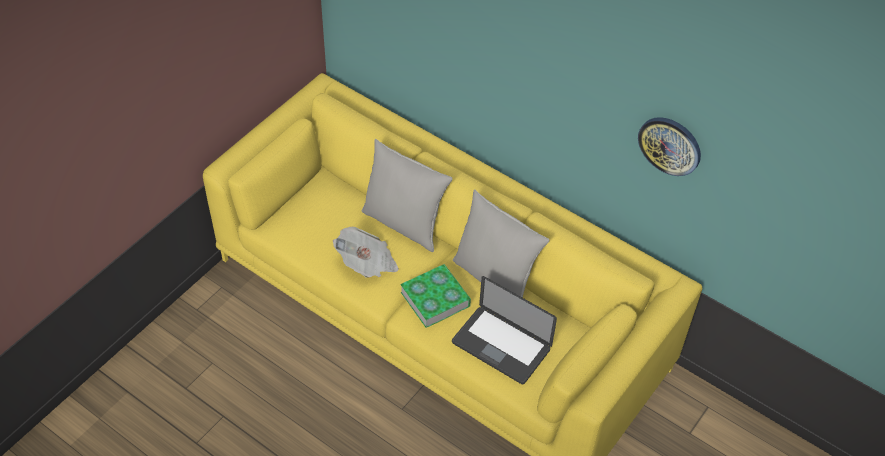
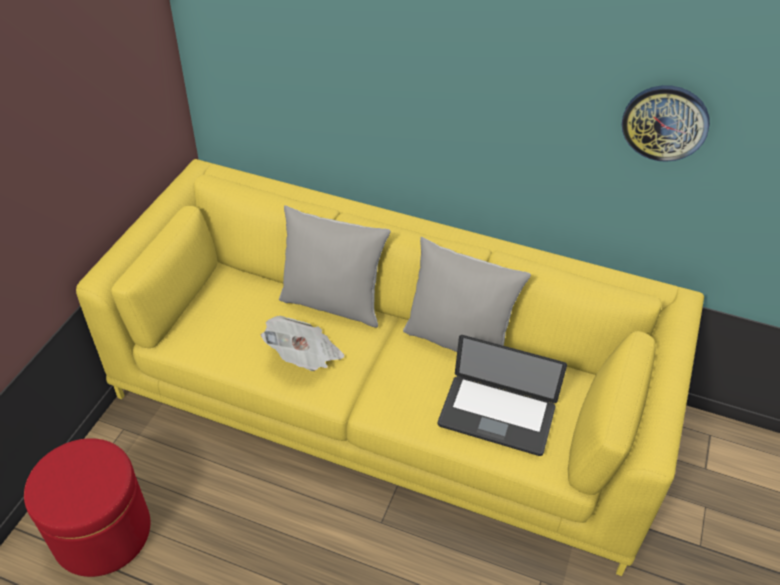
camera: 15 degrees left, 5 degrees down
(189, 364) = (102, 532): none -> red ottoman
(435, 299) = (399, 379): book -> none

